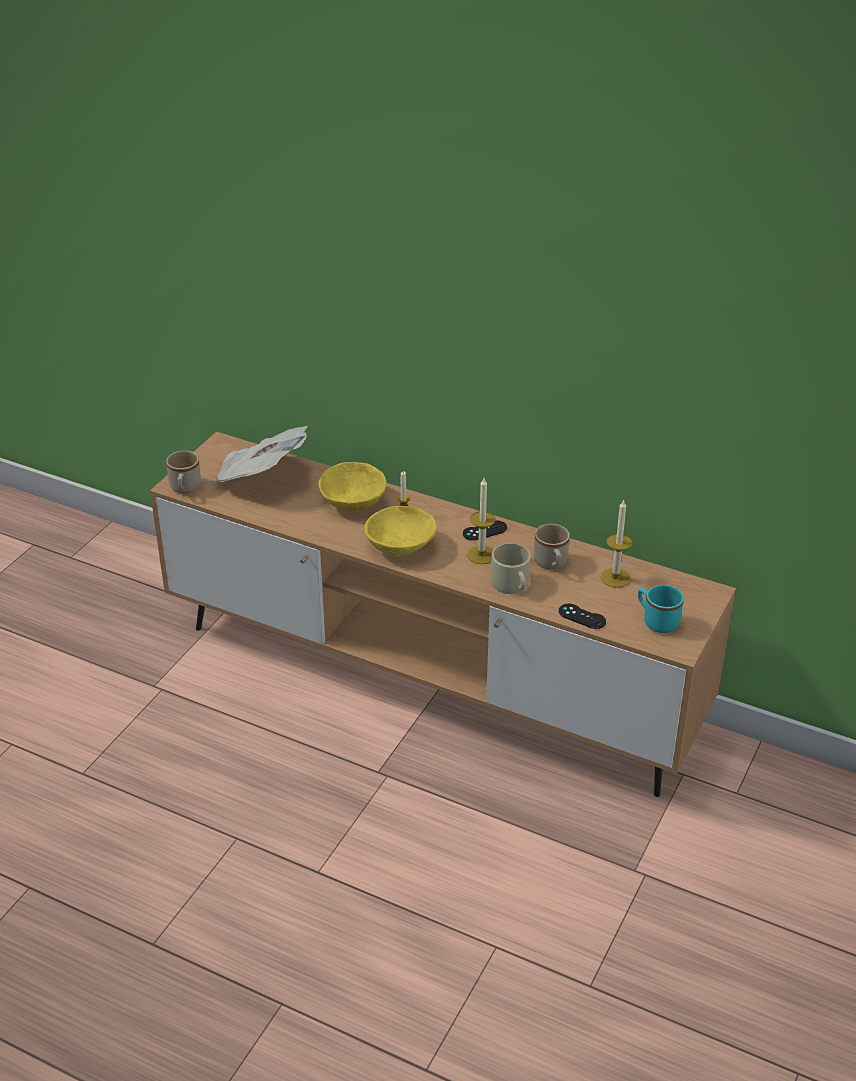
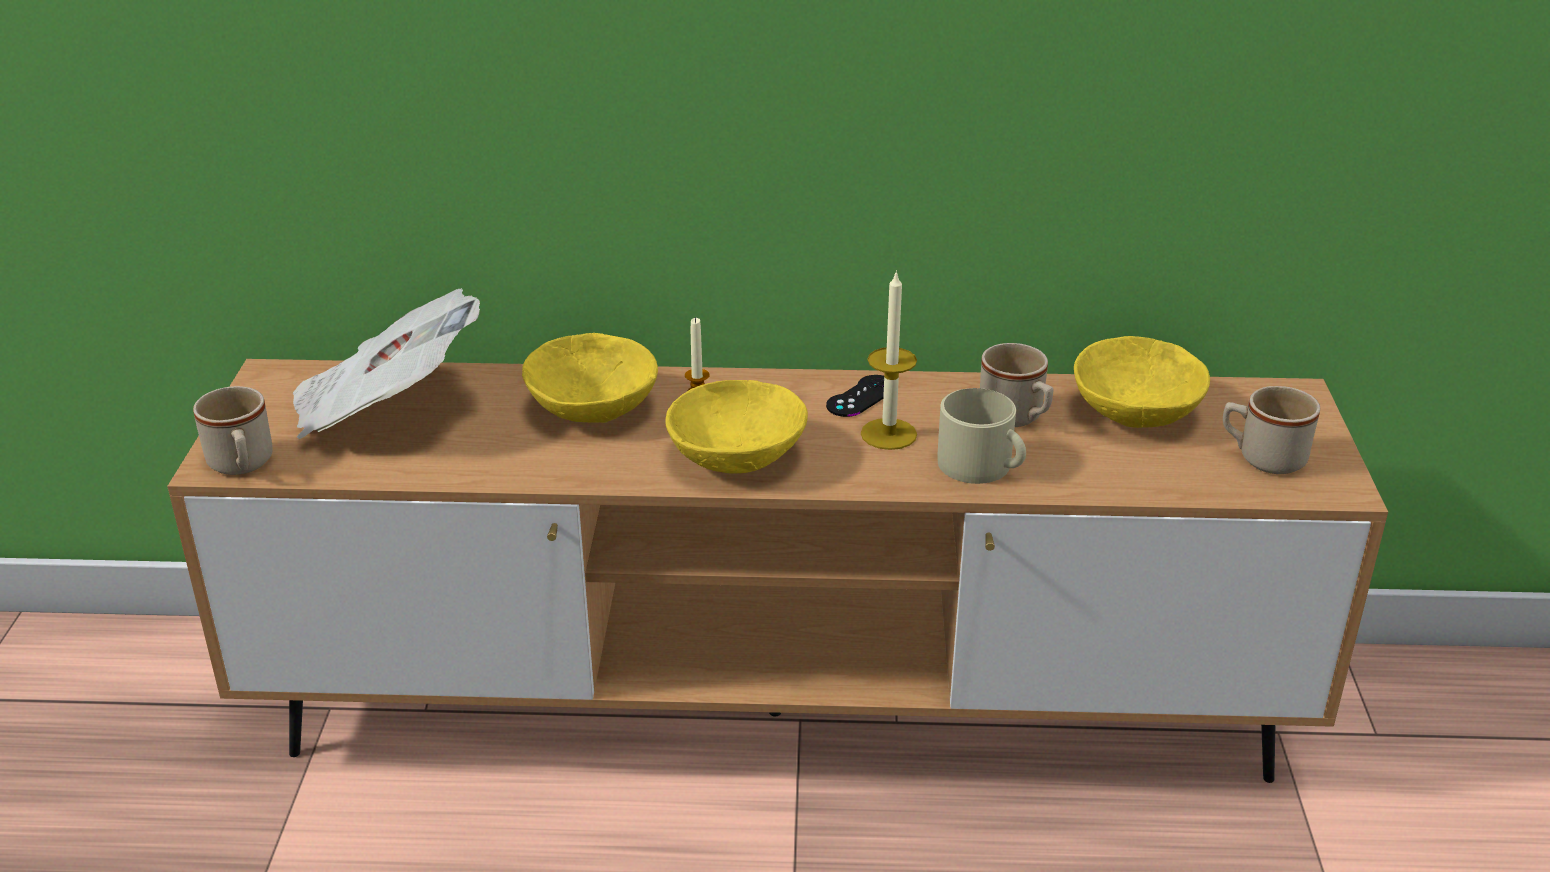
camera: 25 degrees left, 5 degrees down
(582, 616) = (1142, 484): black game controller -> none
(615, 578) = (1135, 411): candle -> yellow bowl
(656, 621) = (1262, 458): turquoise mug -> beige mug

